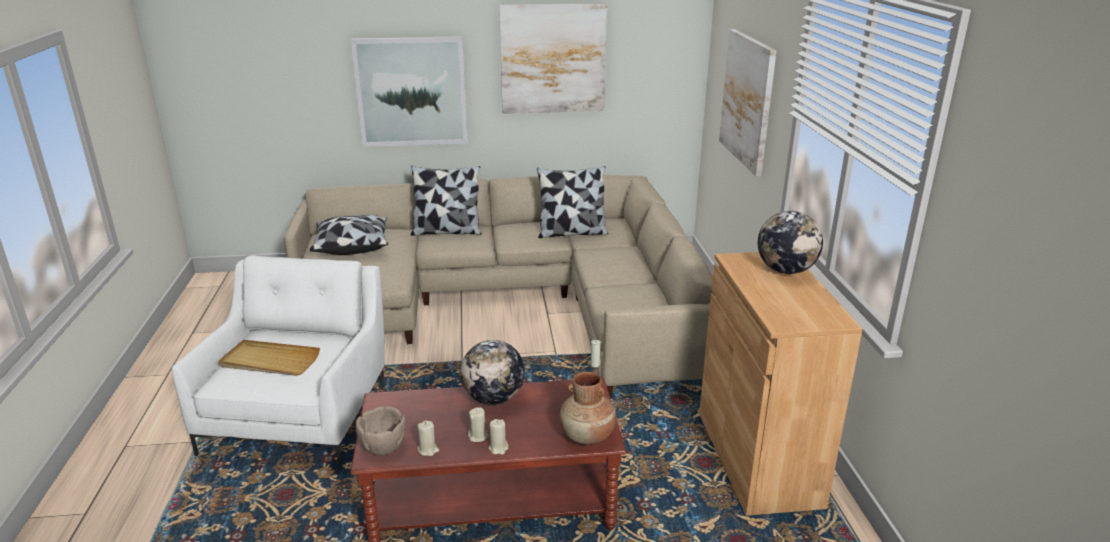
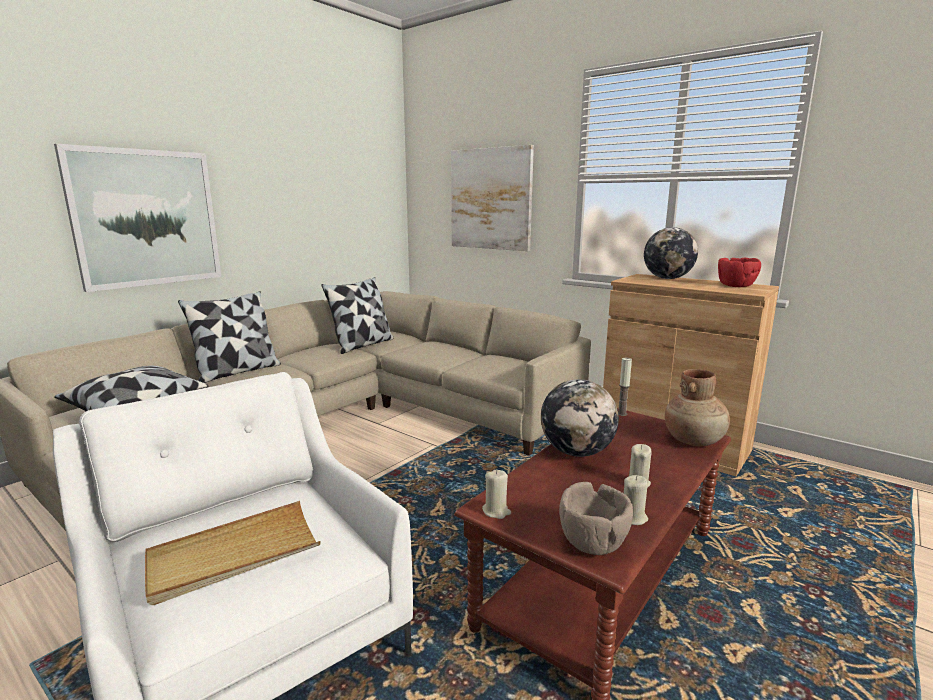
camera: 45 degrees left, 10 degrees down
(498, 448) = (671, 481): beige candle -> beige candle (496, 511)
(553, 59) = (294, 184): picture -> none
(809, 308) = (735, 285): none -> red bowl

